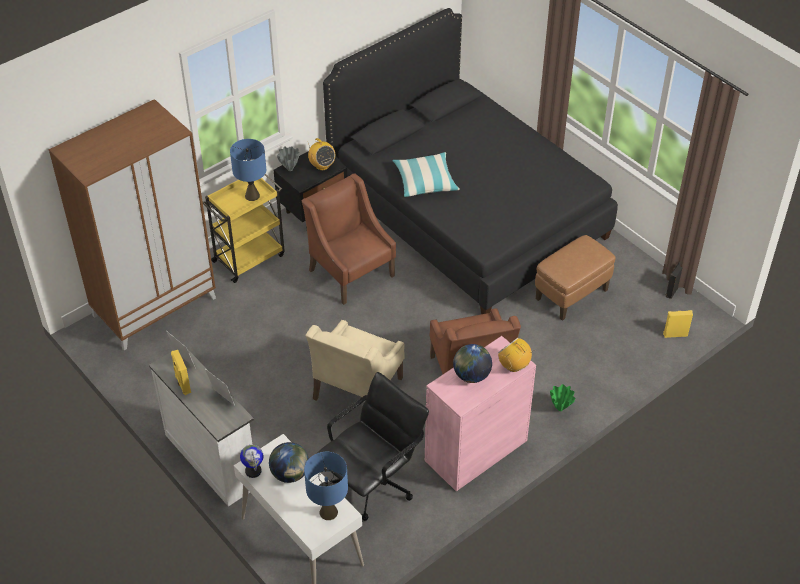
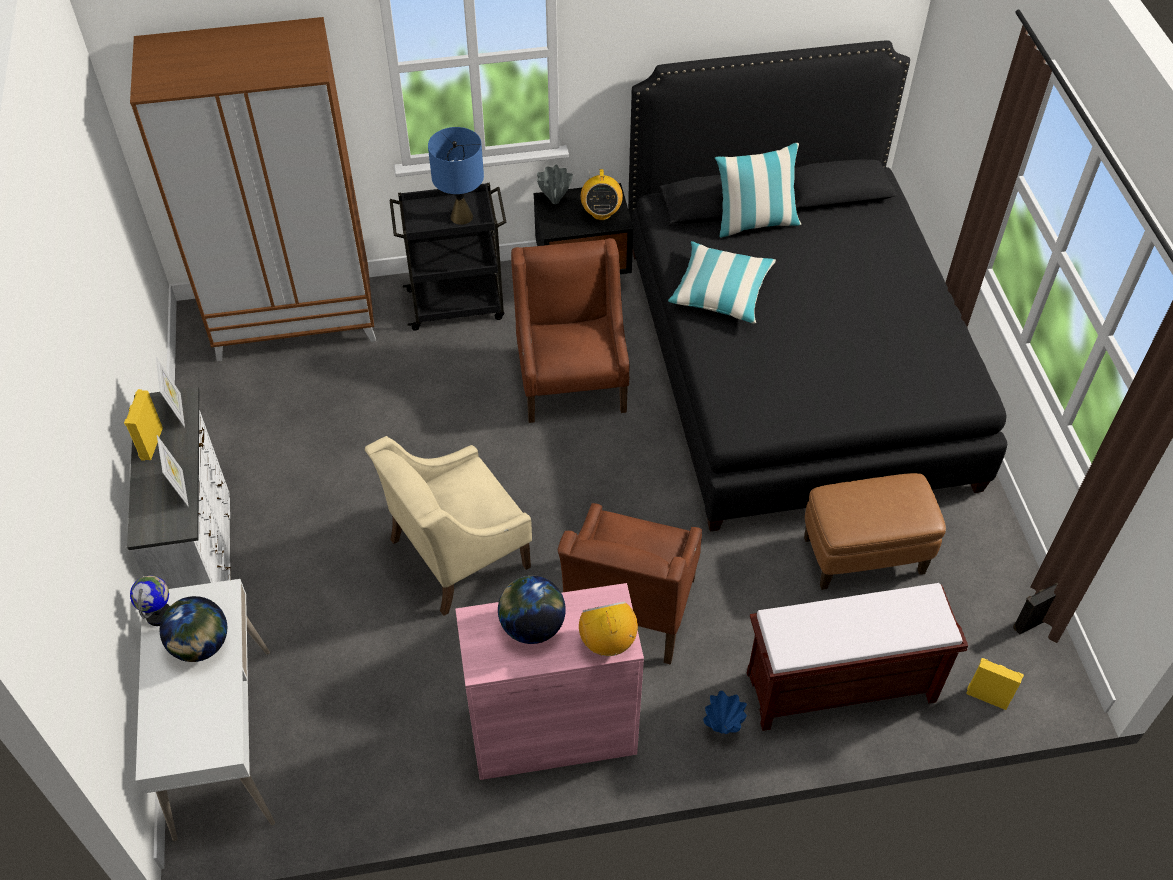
camera: 30 degrees right, 5 degrees up
(249, 257) = (458, 304): yellow cart -> black cart
(328, 512) = (203, 733): blue table lamp -> none
(373, 483) = (377, 705): black office chair -> none
(416, 138) = (755, 223): none -> pillow
(560, 408) = (722, 728): green vase -> blue vase
(603, 363) = (838, 688): none -> brown bench

